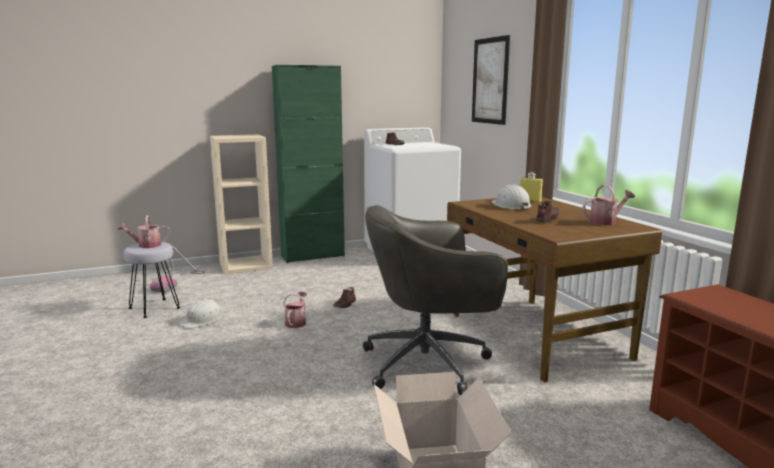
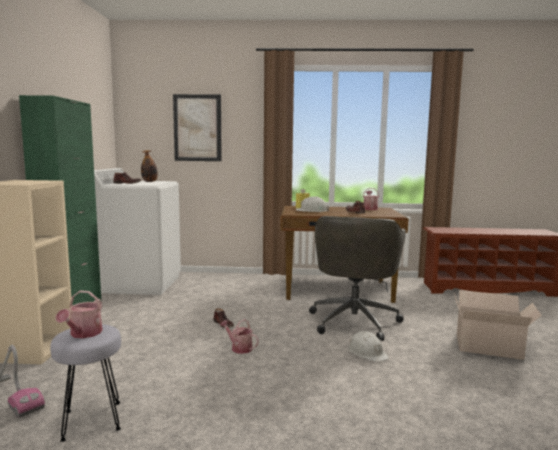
camera: 65 degrees left, 5 degrees down
(202, 320) = (177, 391): white hard hat -> white hard hat (367, 352)
(428, 144) = (149, 181): none -> bottle

